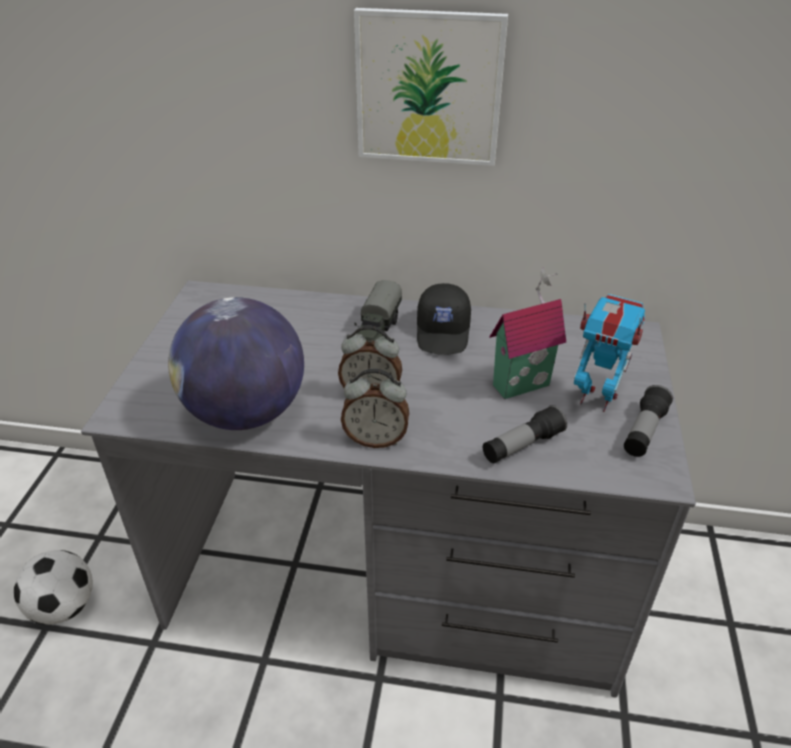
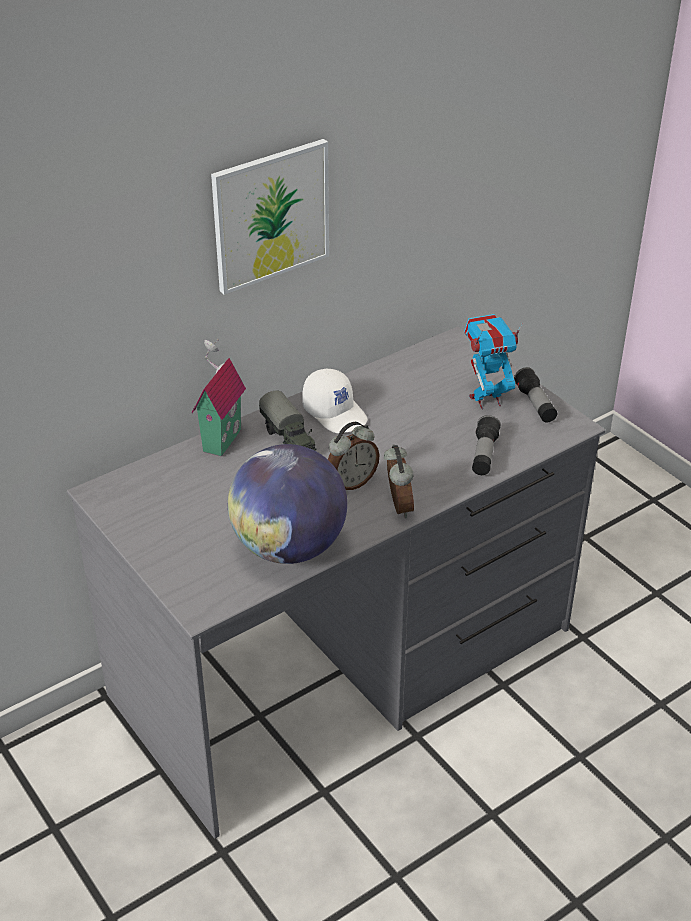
camera: 45 degrees left, 0 degrees up
(64, 607) = (105, 894): football -> none
(376, 439) = (397, 507): alarm clock -> alarm clock turned 60 degrees counterclockwise
(444, 332) = (335, 412): black cap -> white cap
(519, 383) = (431, 417): toy house -> toy house (219, 439)

